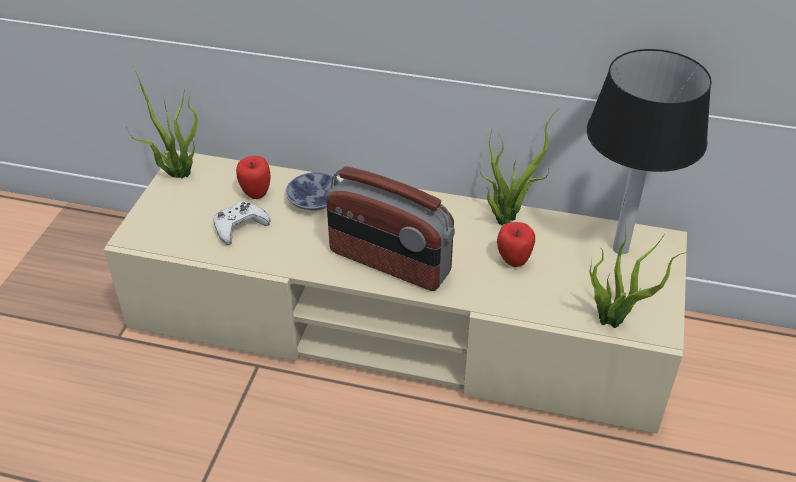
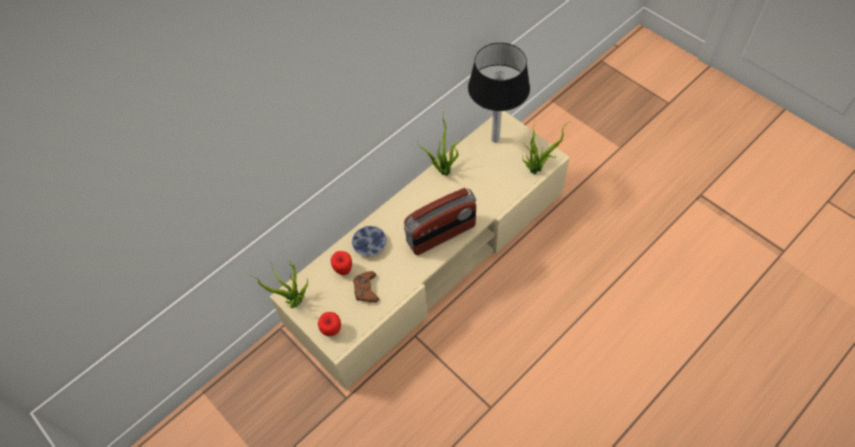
camera: 55 degrees left, 15 degrees up
(239, 227) = (366, 289): white game controller -> brown game controller
(513, 262) = (475, 184): apple -> apple (332, 331)

